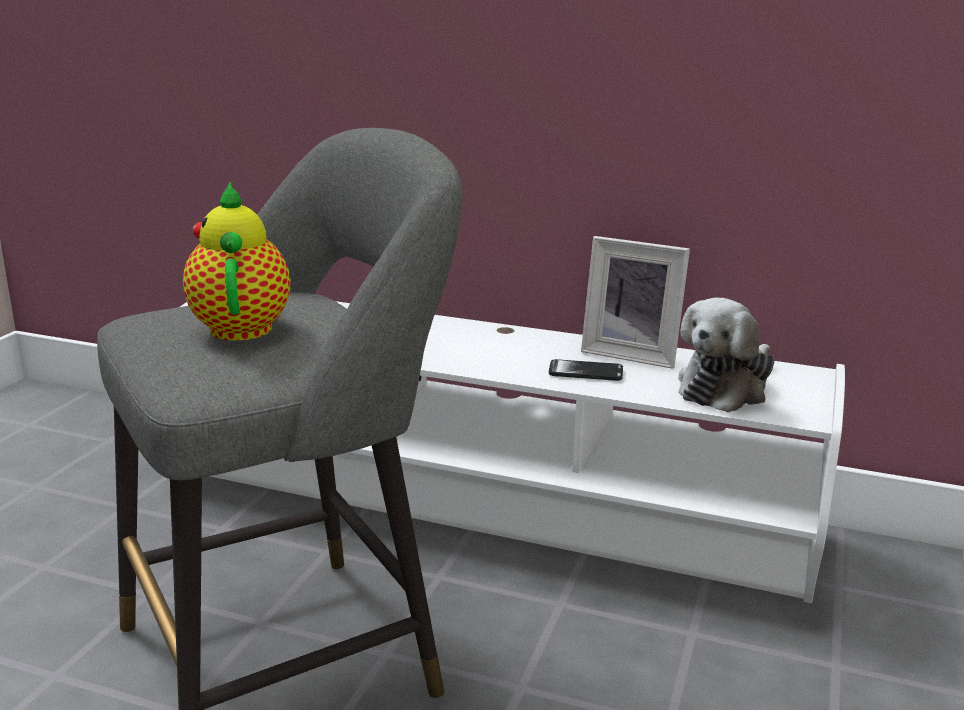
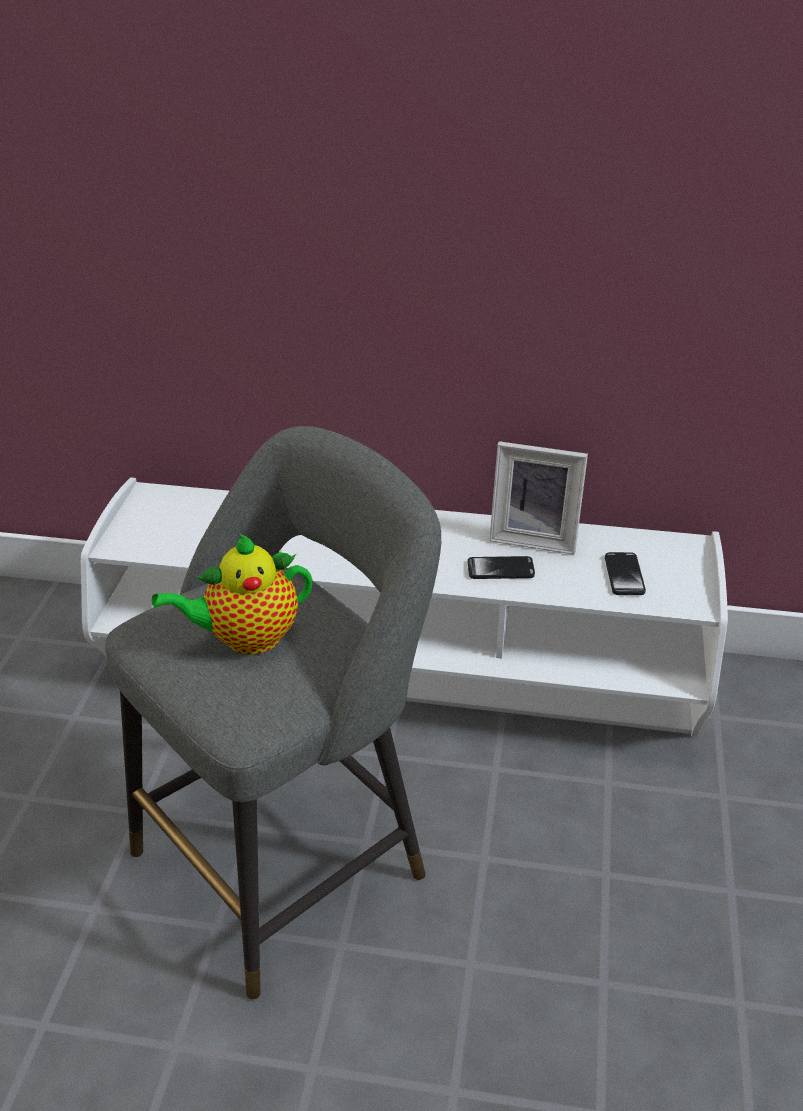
camera: 10 degrees left, 15 degrees up
(241, 326) = (246, 638): teapot -> teapot turned 90 degrees counterclockwise
(725, 388) = (624, 575): plush toy -> phone

